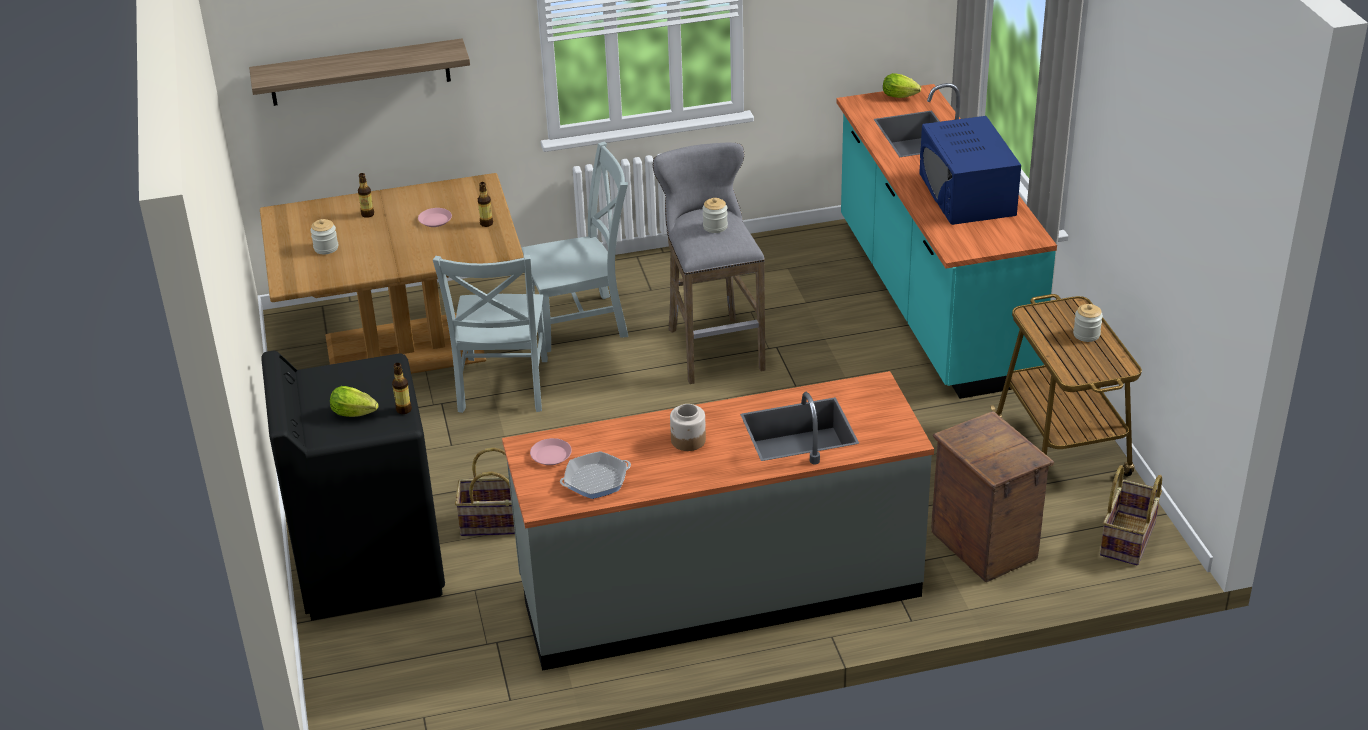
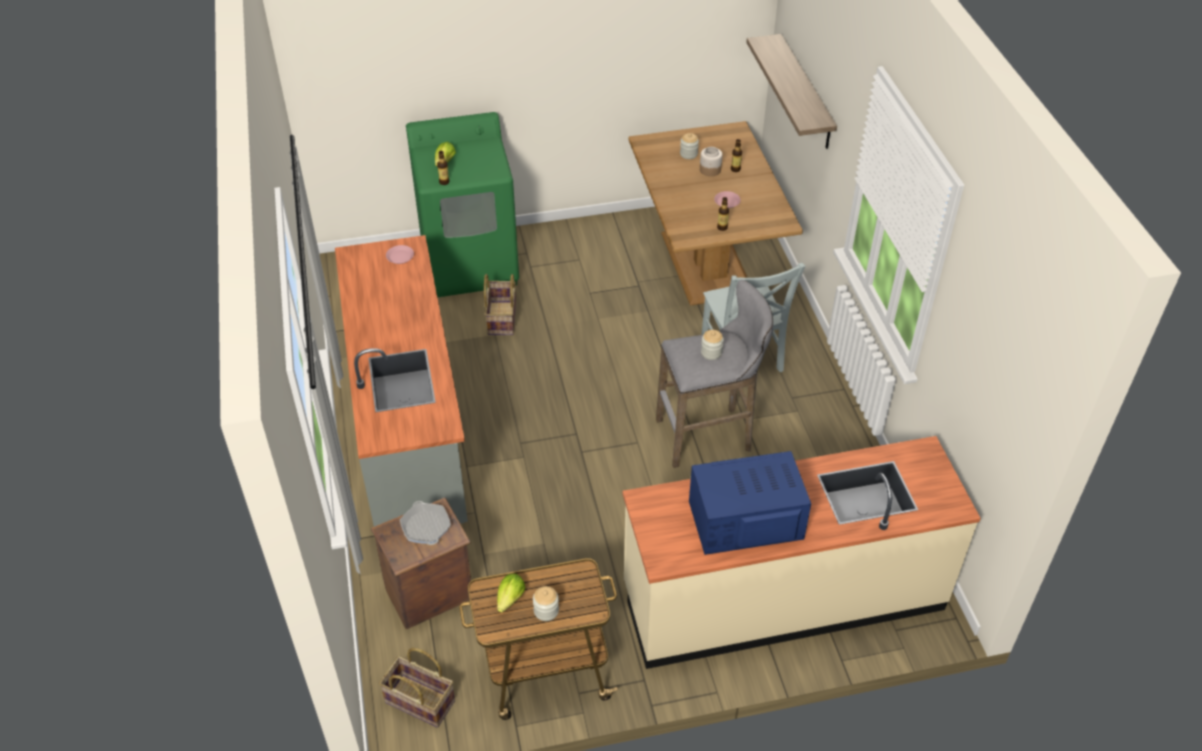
camera: 90 degrees right, 10 degrees up
(369, 564) = (470, 264): black washing machine -> green washing machine
(502, 388) = (655, 315): grey chair -> none
(596, 480) = (368, 277): frying pan -> frying pan (426, 527)
(688, 440) = (400, 321): jar -> jar (710, 169)
(901, 96) = (945, 487): lettuce -> lettuce (509, 601)
(931, 302) = (782, 597): turquoise counter -> beige counter

